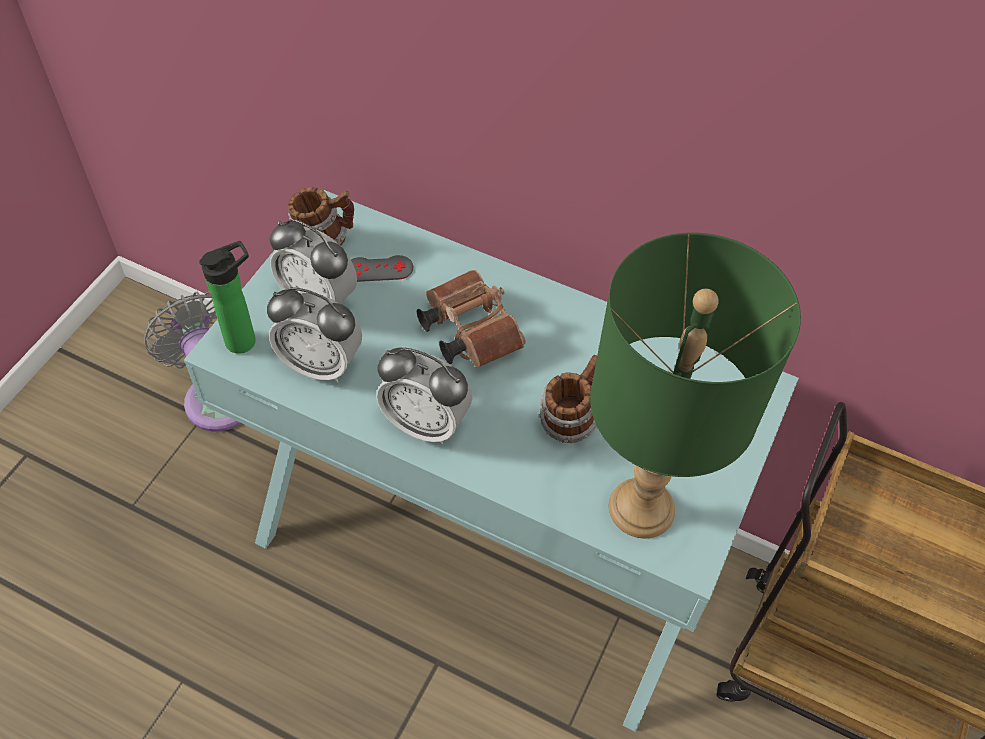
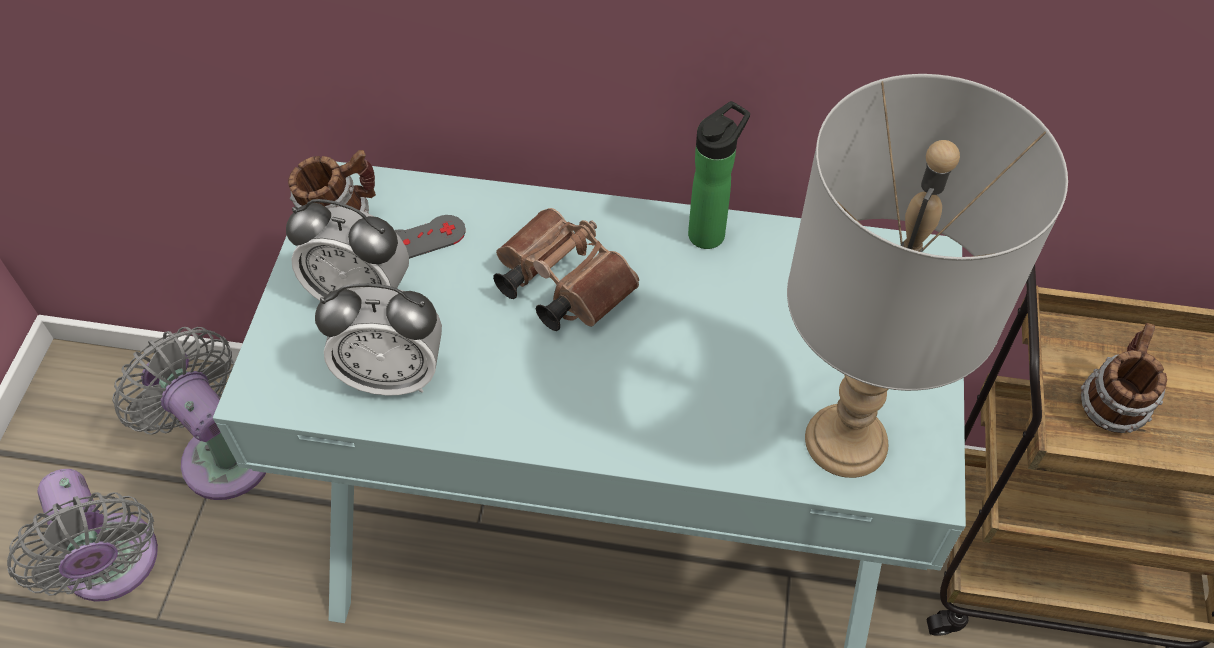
camera: 15 degrees left, 0 degrees up
(114, 457) = (113, 567): none -> grey fan
(245, 339) = (284, 370): bottle -> bottle (710, 231)
(425, 423) = (551, 412): alarm clock -> none
(569, 419) = (722, 358): mug -> mug (1111, 403)
(642, 509) = (848, 441): green table lamp -> grey table lamp

